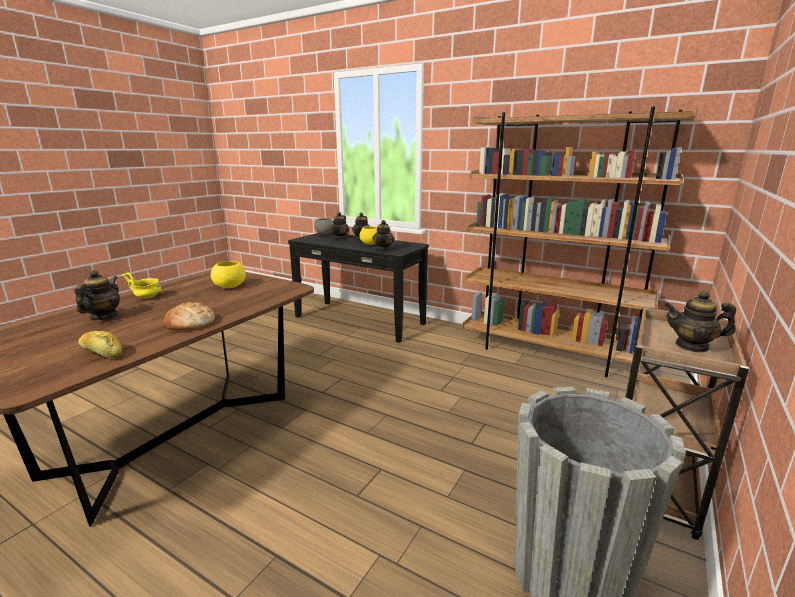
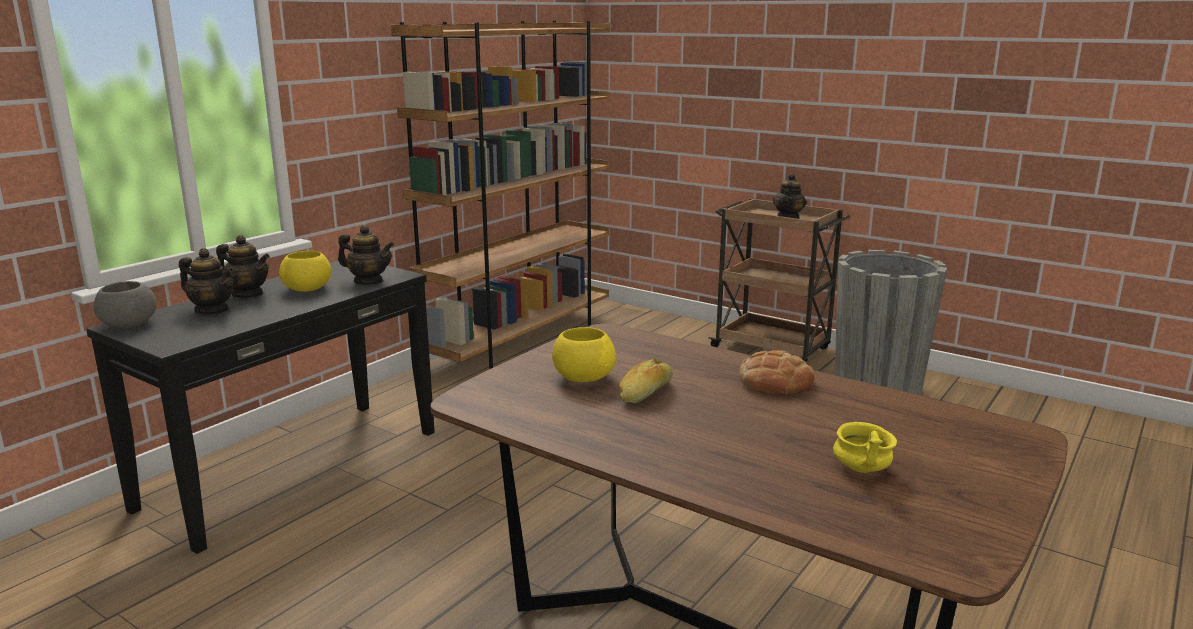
camera: 85 degrees left, 0 degrees up
(102, 352) = (901, 417): bread -> bread (645, 393)
(103, 317) = (764, 453): teapot -> none
(147, 297) = (646, 439): yellow bowl -> yellow bowl (863, 469)

